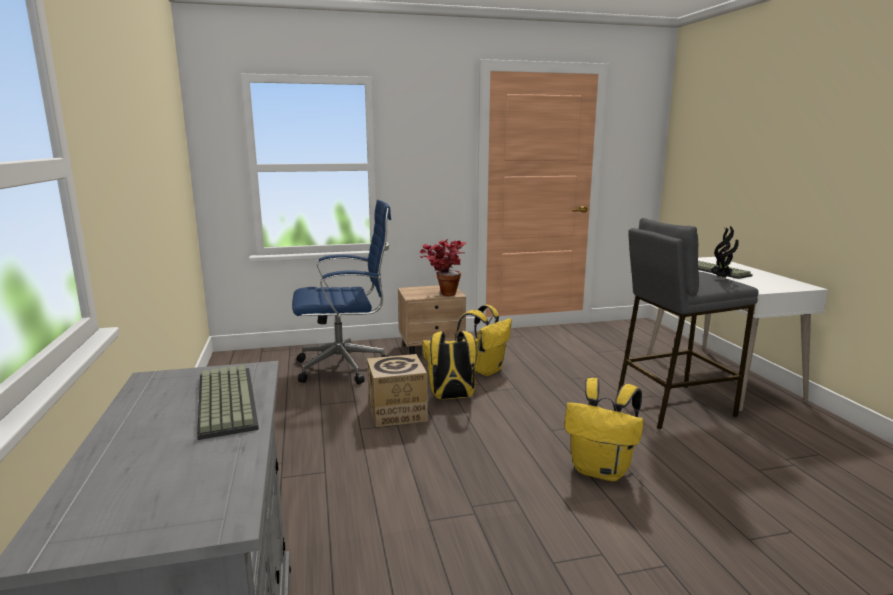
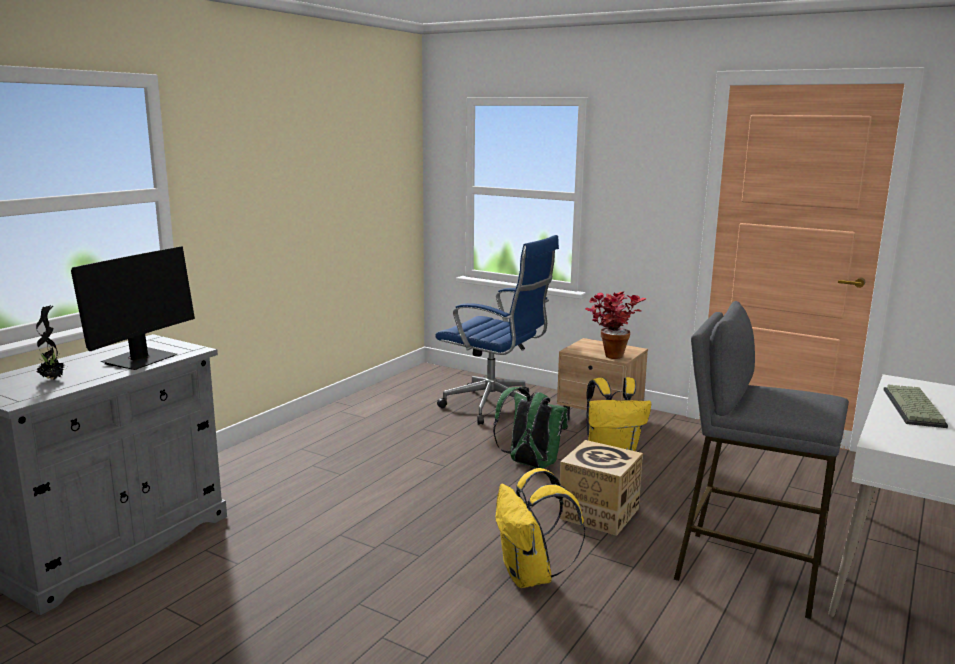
camera: 45 degrees right, 0 degrees up
(224, 401) = (140, 360): keyboard -> monitor
(397, 412) = (463, 457): cardboard box -> cardboard box (598, 513)
(451, 397) = (530, 464): yellow backpack -> green backpack
(722, 278) = (819, 409): potted plant -> potted plant (53, 379)

